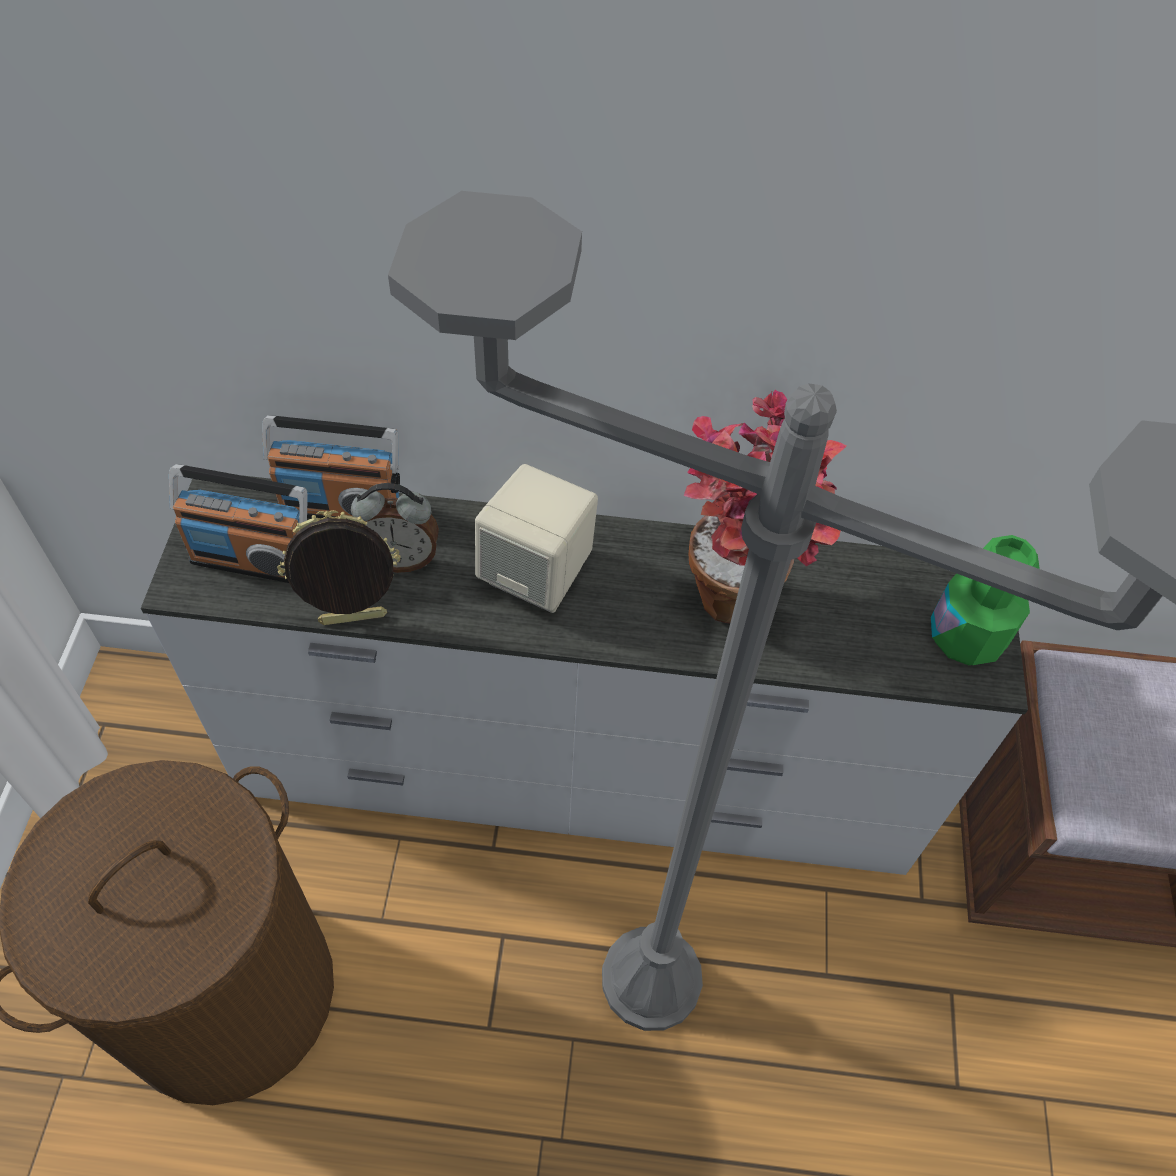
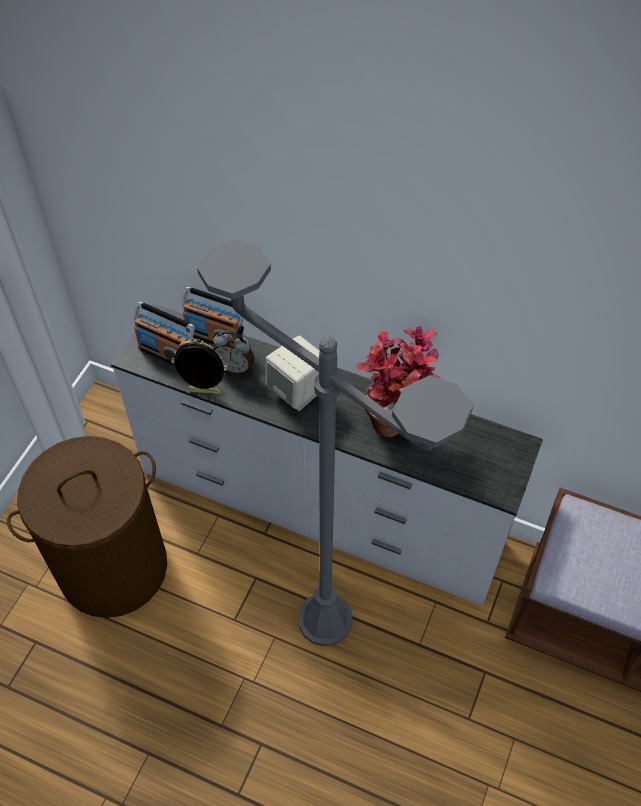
camera: 20 degrees right, 0 degrees up
(966, 636) = (501, 471): green bottle -> none

